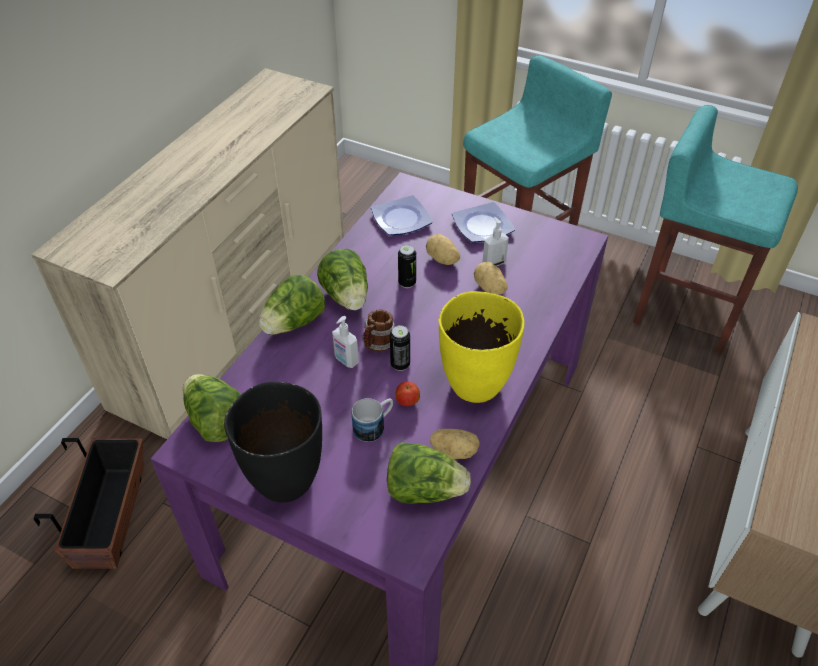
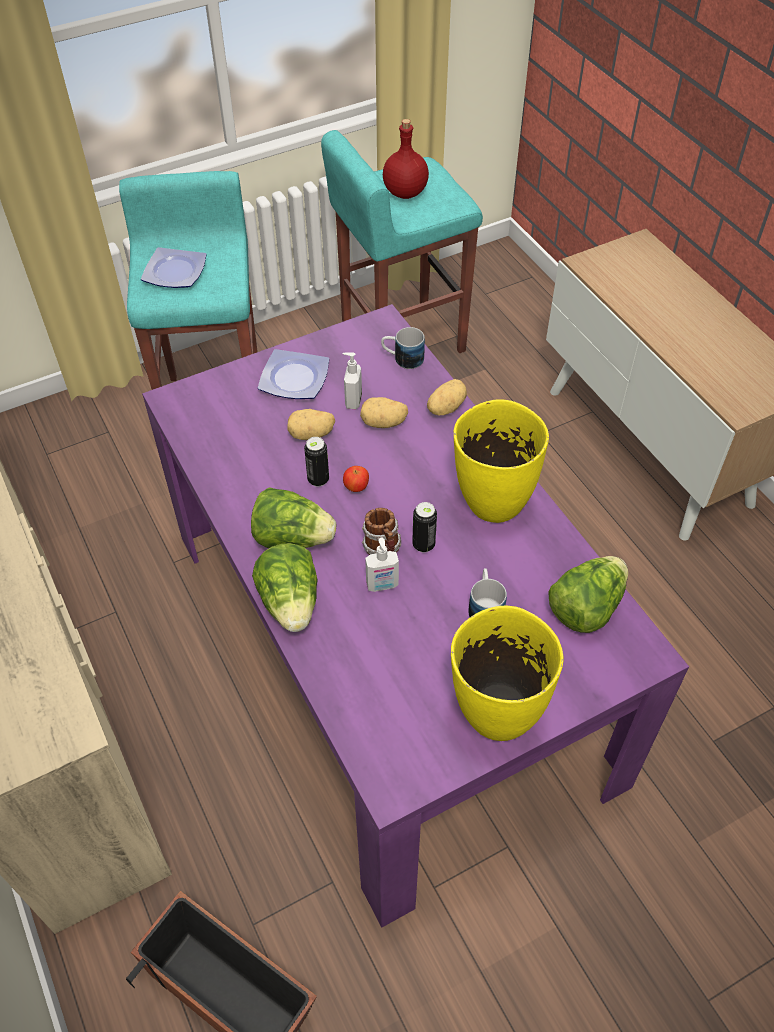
camera: 55 degrees left, 5 degrees up
(216, 421) = (375, 741): lettuce -> none
(285, 478) = (496, 713): black vase -> yellow vase
(402, 218) = (219, 432): plate -> plate (174, 271)
(407, 402) = (475, 564): apple -> apple (356, 487)
(454, 451) = (558, 561): potato -> potato (445, 407)
(561, 267) = (402, 359): none -> mug
(736, 186) = (405, 192): none -> red bottle

